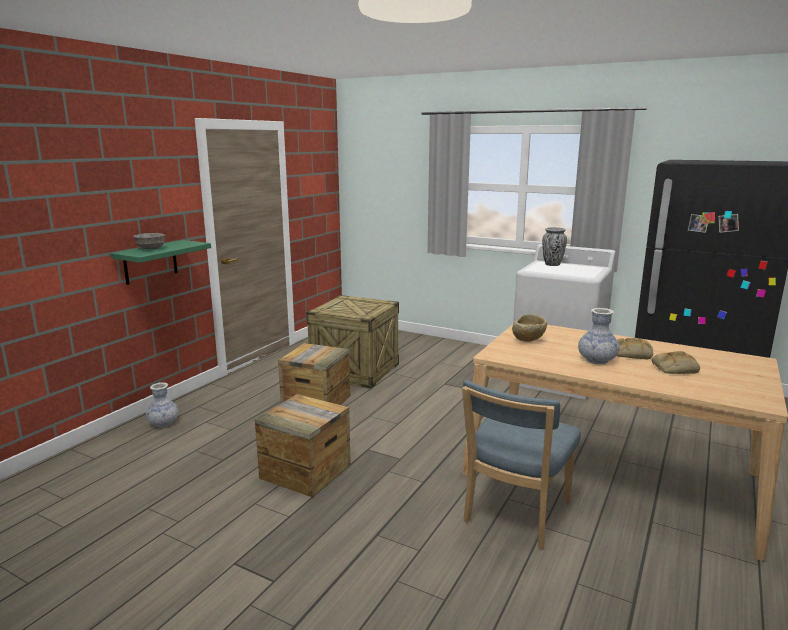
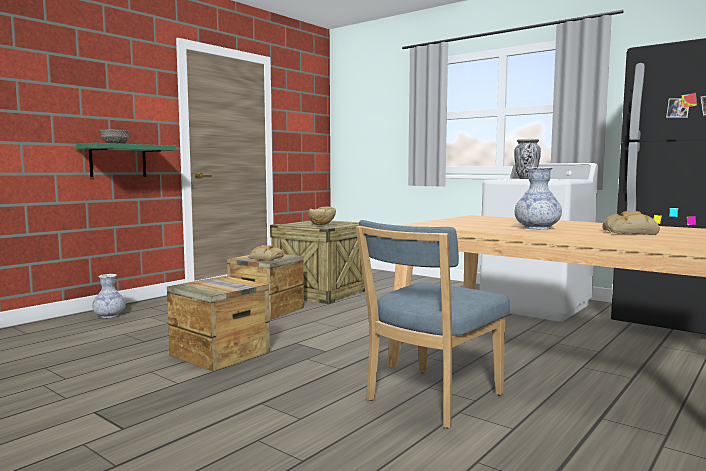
camera: 10 degrees right, 10 degrees down
(528, 341) = (469, 221): beige bowl -> beige bowl (322, 225)
(631, 353) = (583, 227): bread -> bread (265, 258)

